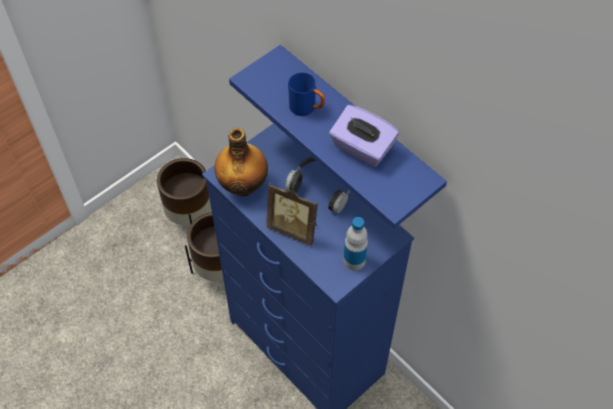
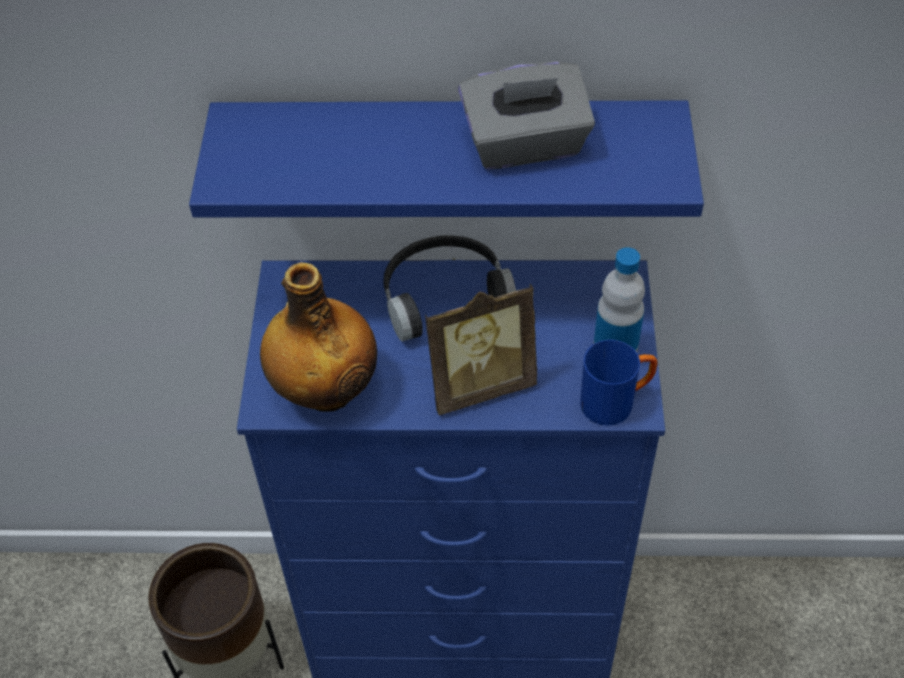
camera: 45 degrees left, 5 degrees down
(190, 219) = (99, 624): brown planter -> none
(307, 108) = (373, 154): blue mug -> blue mug (616, 401)
(362, 148) = (525, 145): purple tissue box -> grey tissue box

